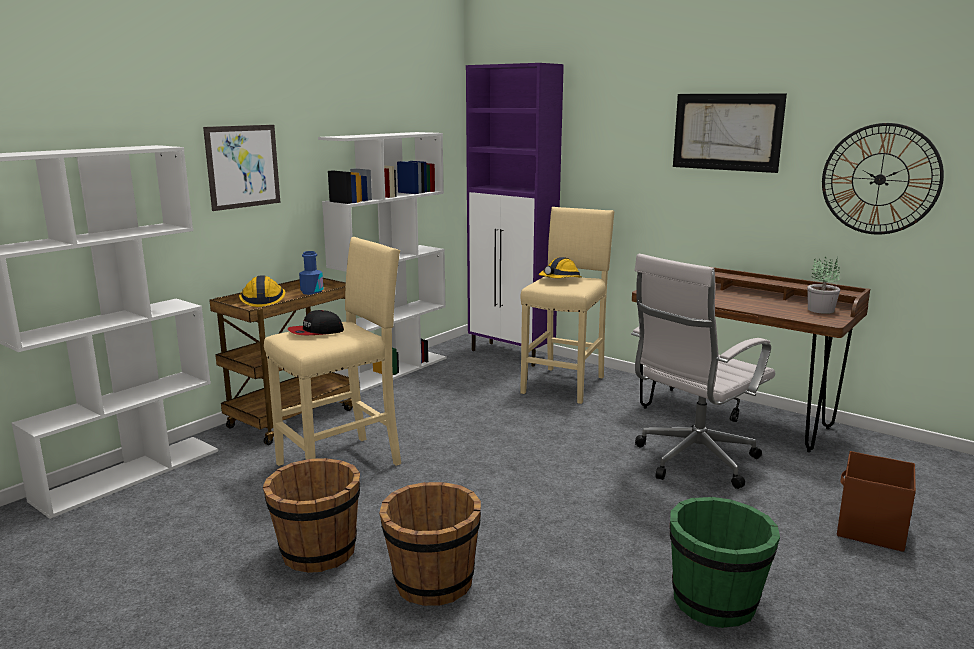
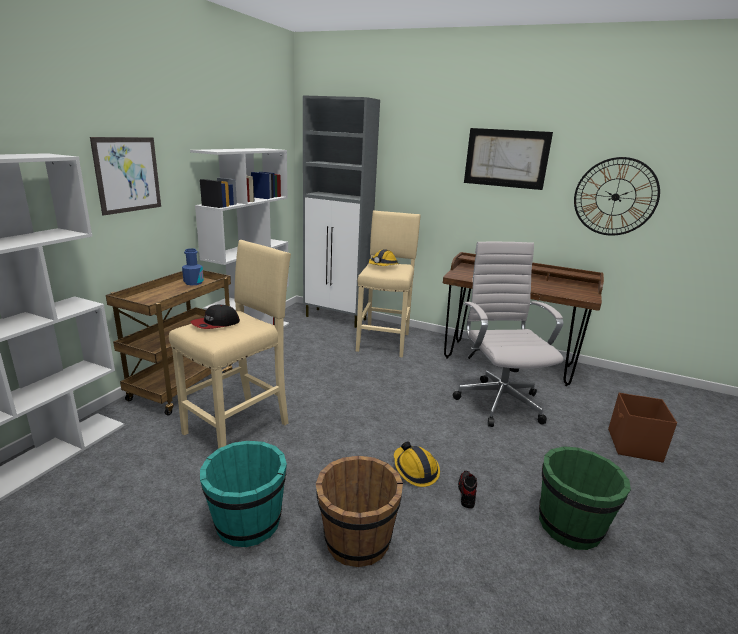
camera: 15 degrees left, 5 degrees up
(263, 300) = (153, 292): hard hat -> hard hat (415, 469)
(317, 552) = (247, 523): brown bucket -> turquoise bucket
(512, 354) = (336, 318): purple cabinet -> grey cabinet
(592, 554) = (466, 493): none -> shoe
(692, 462) = (498, 401): white office chair -> white office chair turned 135 degrees clockwise
(820, 310) = (576, 288): potted plant -> none

